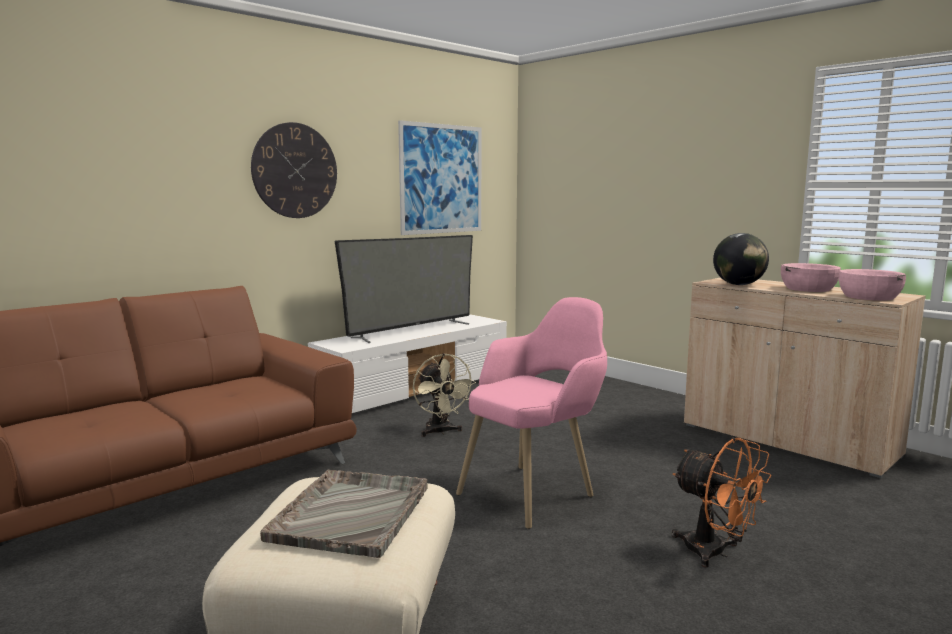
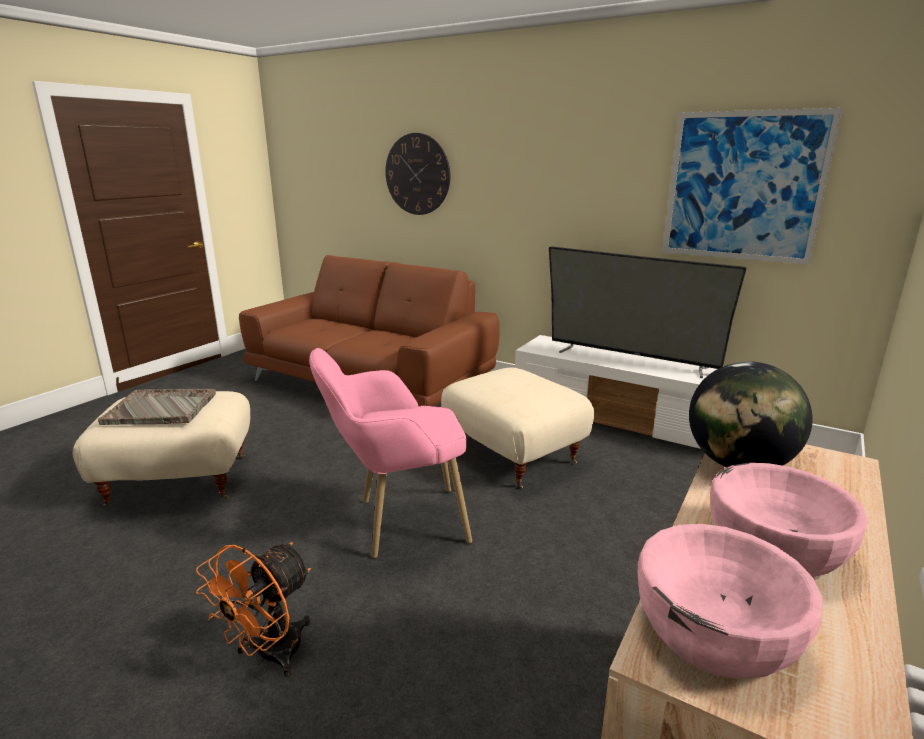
camera: 75 degrees right, 10 degrees up
(295, 170) = (545, 175): wall clock -> wall clock (417, 174)
(440, 432) = (515, 454): beige fan -> beige ottoman
(536, 490) = (397, 523): pink armchair -> pink armchair turned 135 degrees clockwise

